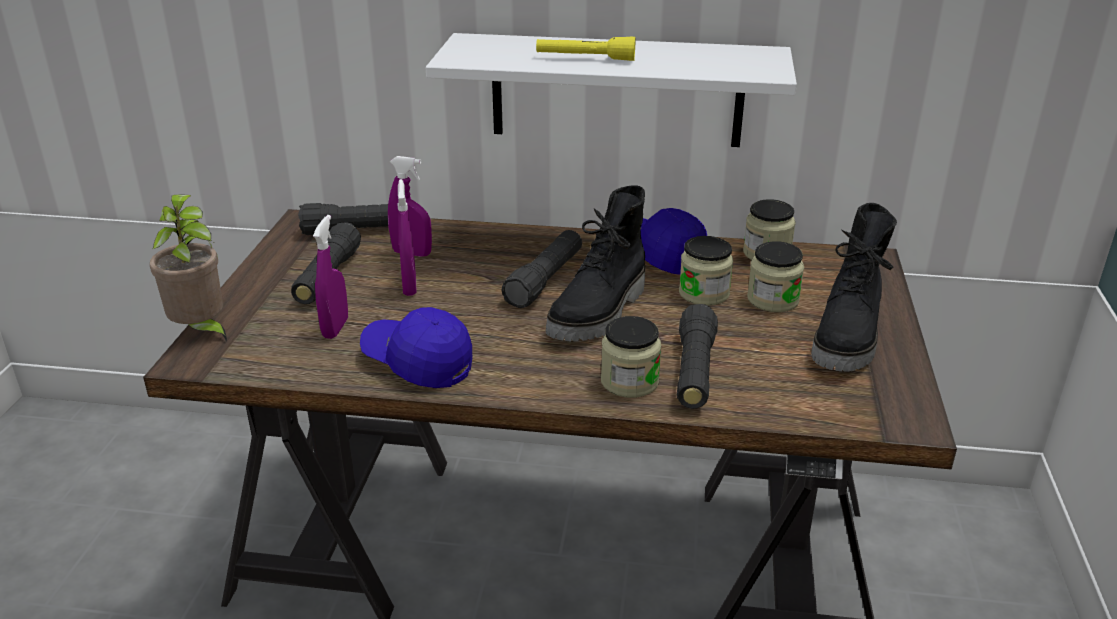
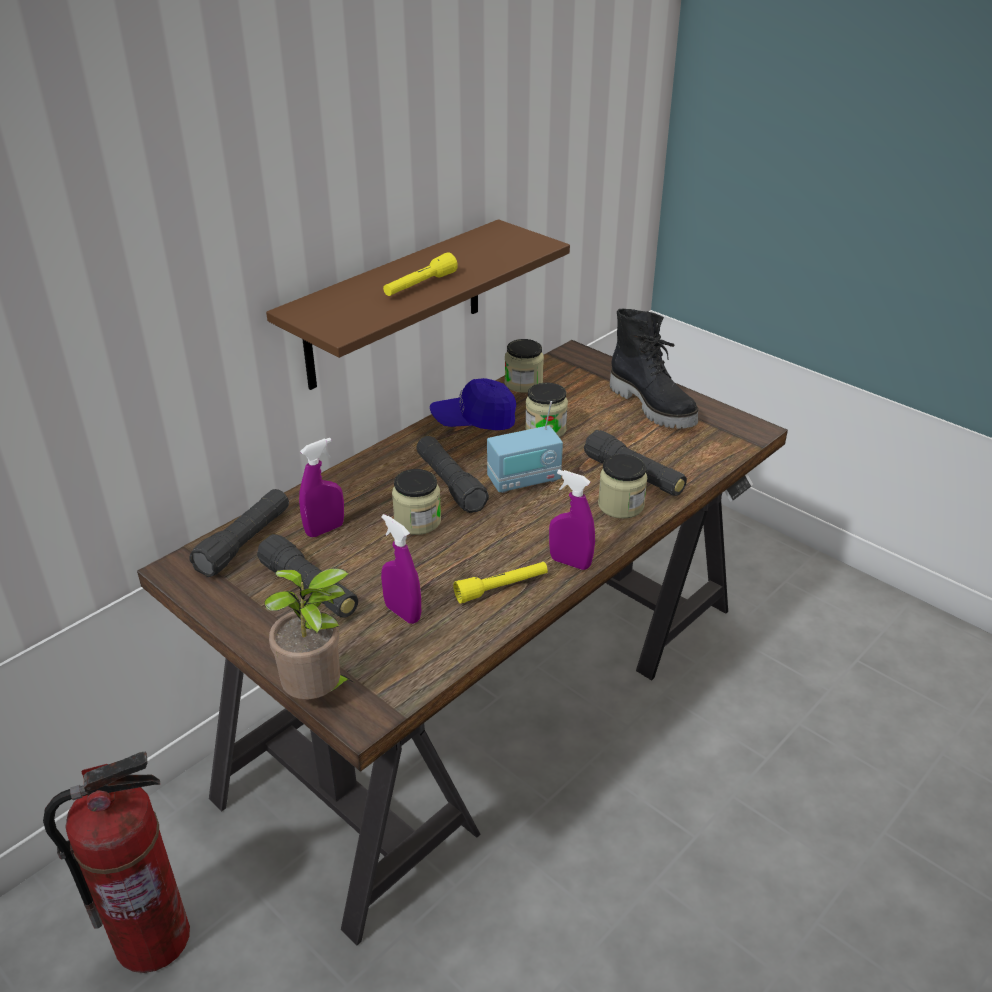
camera: 55 degrees left, 5 degrees up
(168, 494) = (152, 939): none -> fire extinguisher
(409, 286) = (380, 551): purple spray bottle -> purple spray bottle (570, 562)
(417, 363) = (501, 588): blue cap -> yellow flashlight
(600, 313) = (524, 480): black boot -> radio
(616, 90) = (395, 305): white shelf -> brown shelf
(772, 300) = (582, 409): jar -> jar (417, 521)

